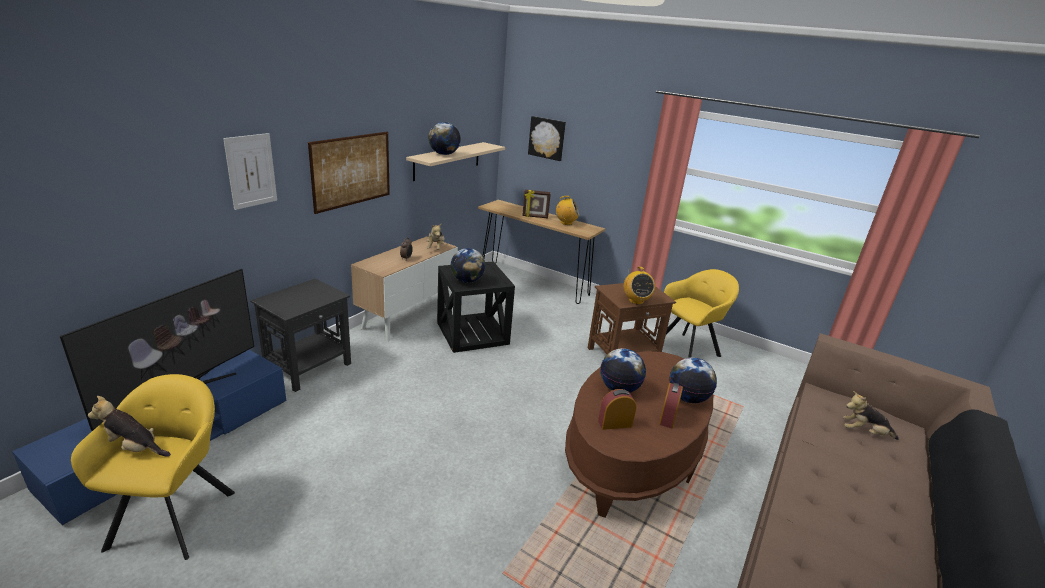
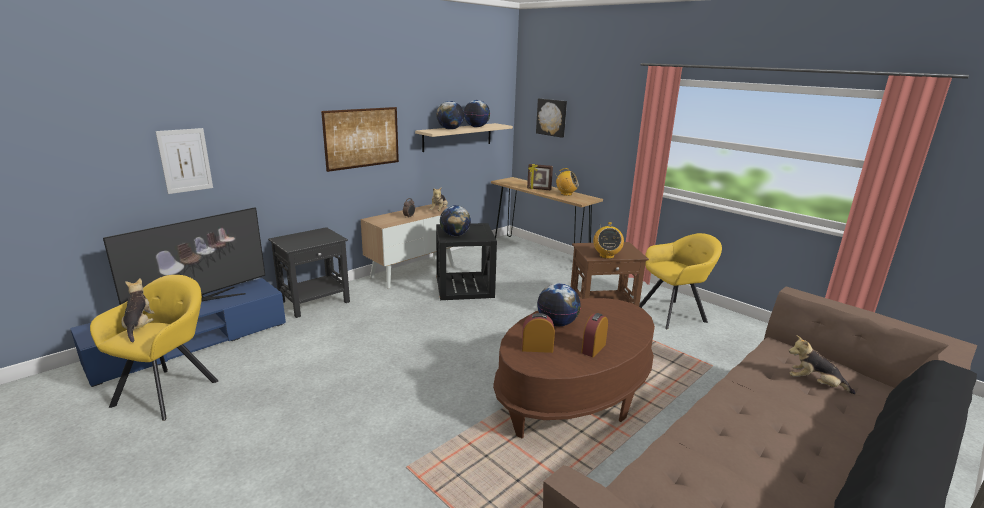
camera: 15 degrees right, 5 degrees down
(134, 448) = (140, 327): plush toy -> plush toy turned 45 degrees clockwise
(251, 171) = (271, 130): picture -> picture (185, 160)
(688, 398) = (623, 336): globe -> globe (476, 127)

